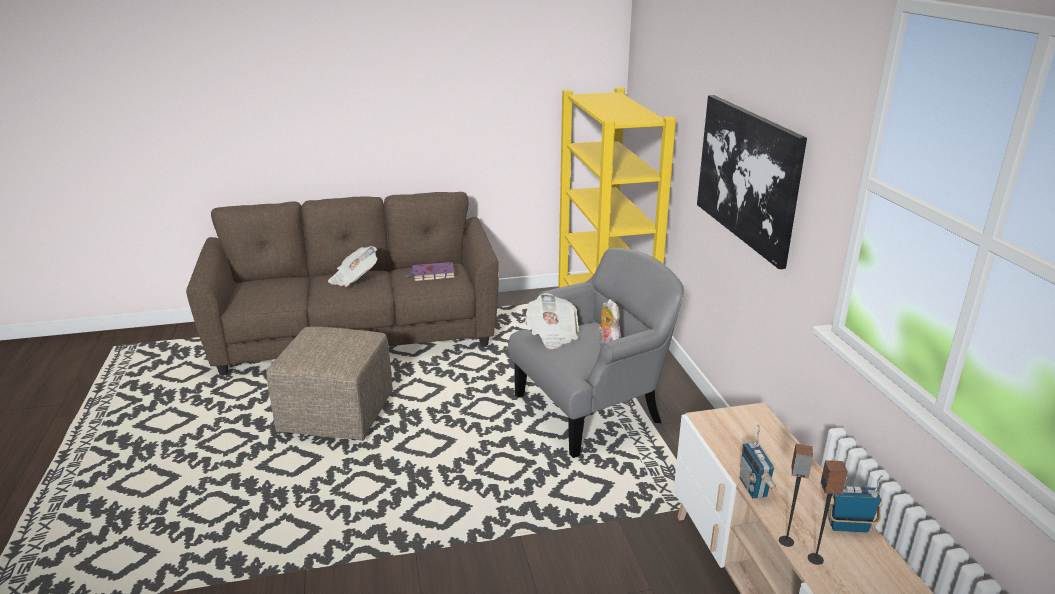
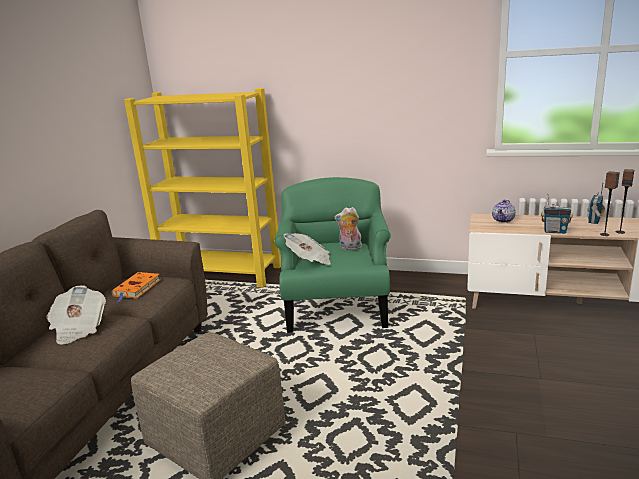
camera: 60 degrees left, 5 degrees down
(432, 275) = (136, 289): purple book -> orange book
(592, 409) = (337, 307): grey armchair -> green armchair
(747, 175) = (373, 96): picture -> none
(760, 434) = (503, 220): none -> teapot

